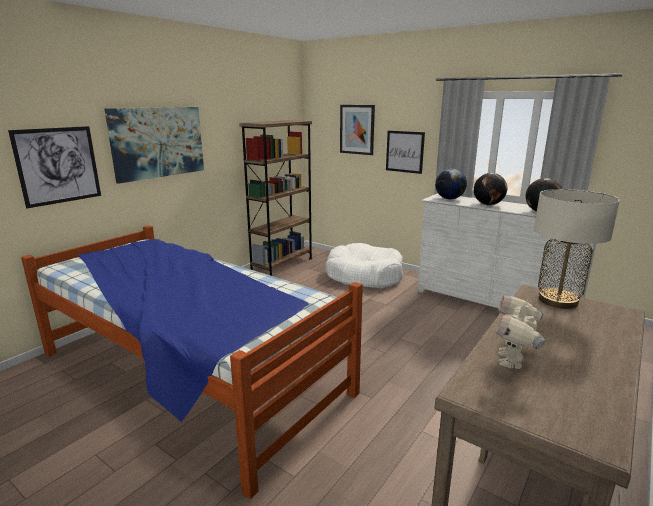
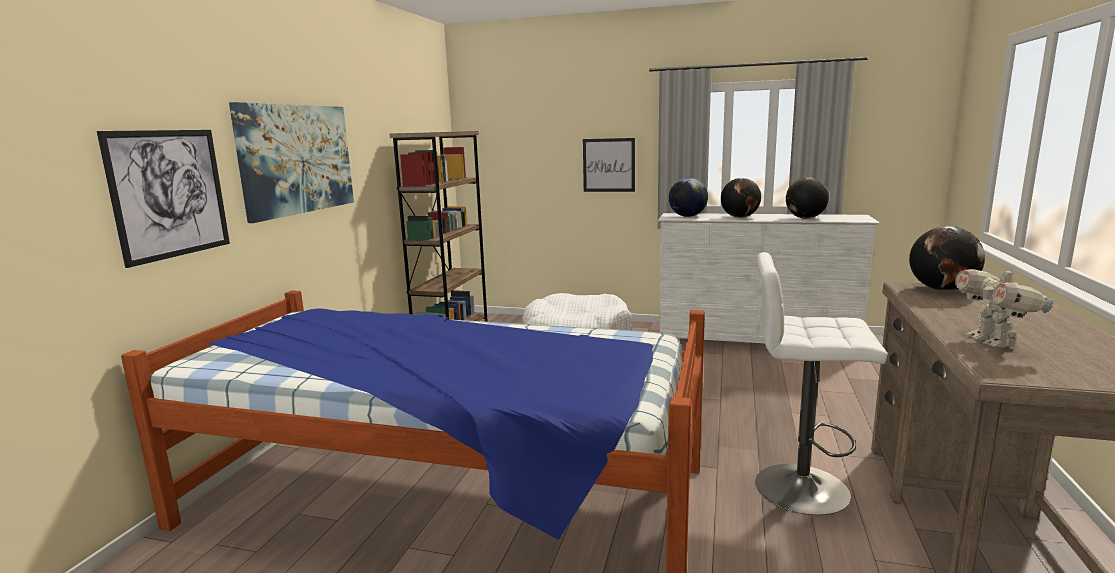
camera: 20 degrees left, 5 degrees down
(357, 129) = (537, 141): picture -> none
(417, 429) = (800, 488): none -> white stool
(558, 301) = (941, 289): table lamp -> globe

